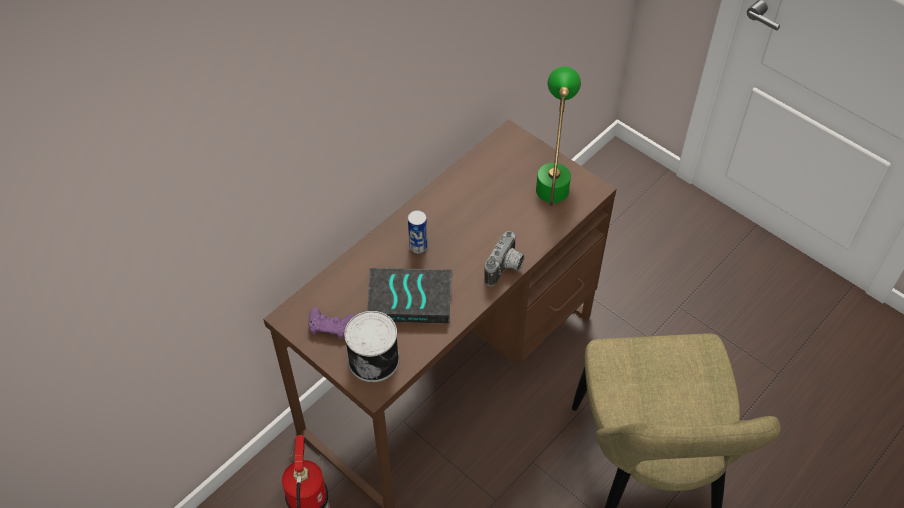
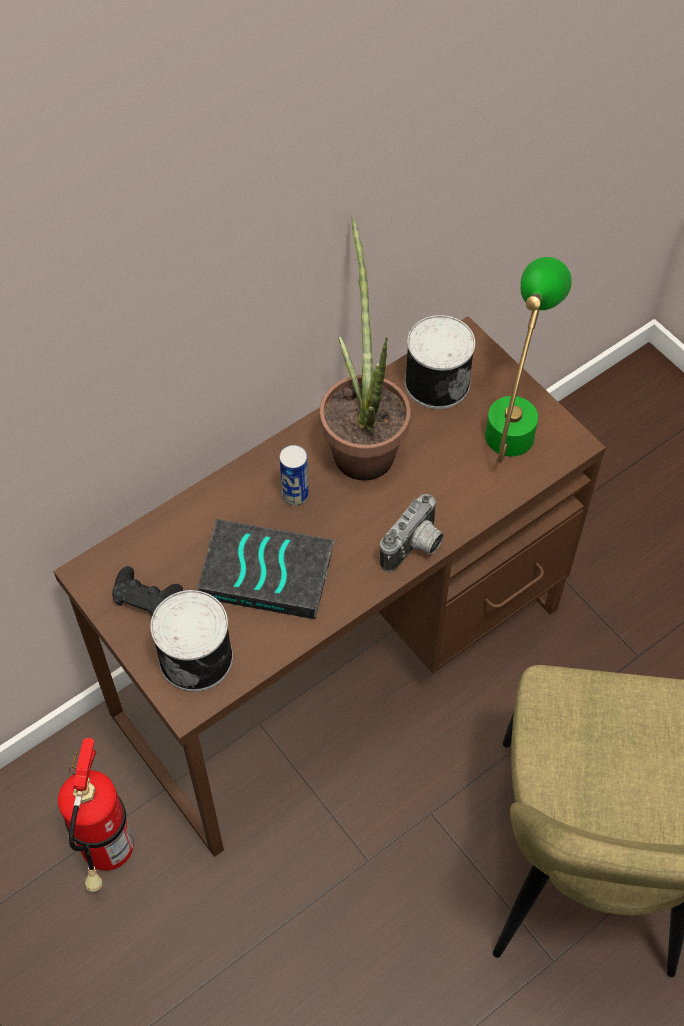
camera: 10 degrees right, 5 degrees up
(331, 326) = (146, 596): purple game controller -> black game controller
(456, 208) = (362, 443): none -> potted plant
(496, 162) = (436, 381): none -> can

